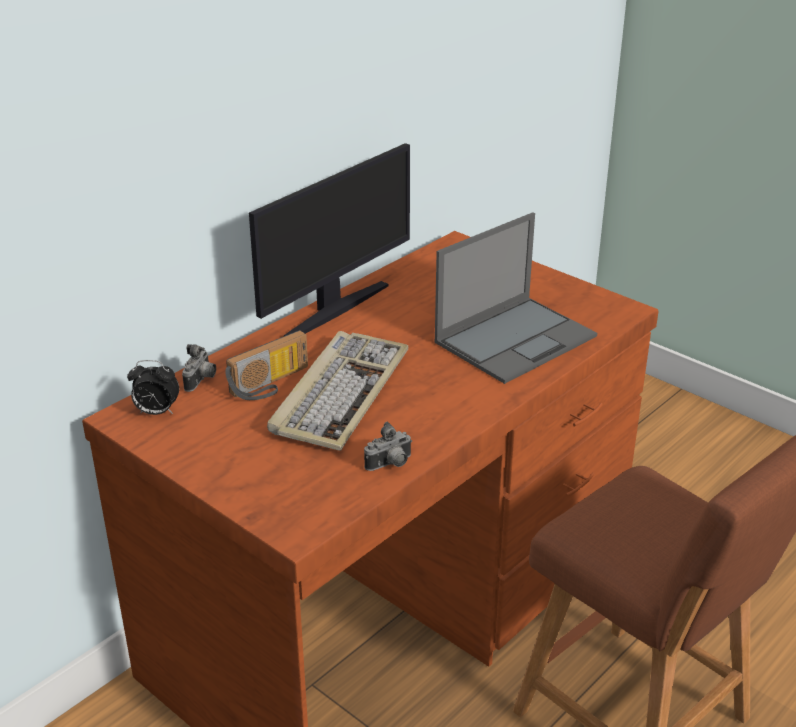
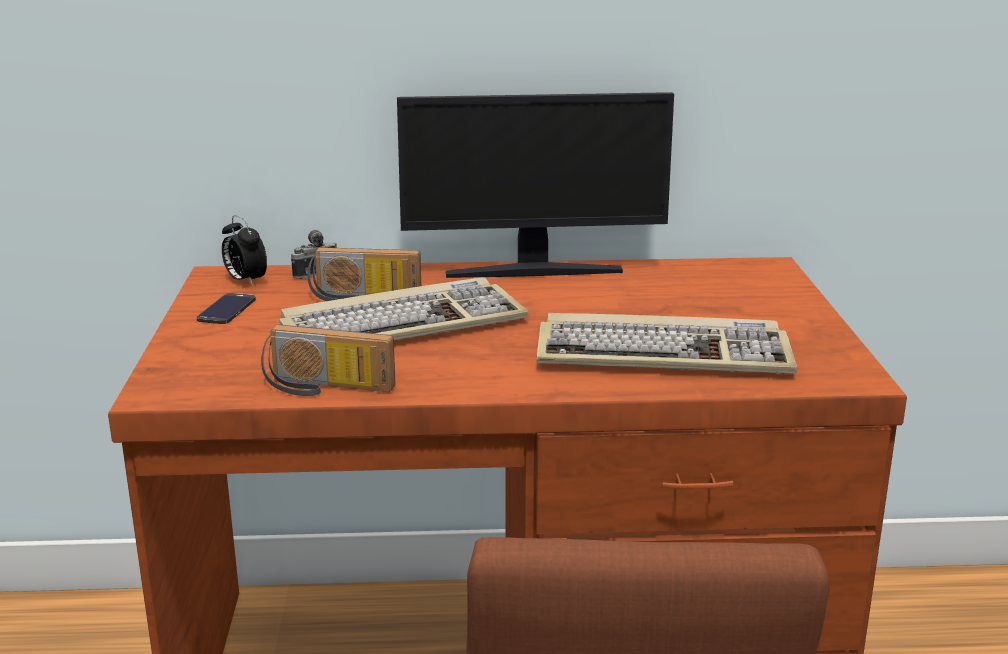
camera: 45 degrees right, 10 degrees down
(197, 442) = (227, 309): none -> phone
(390, 465) = (325, 388): camera -> radio
(516, 338) = (664, 353): laptop -> keyboard

